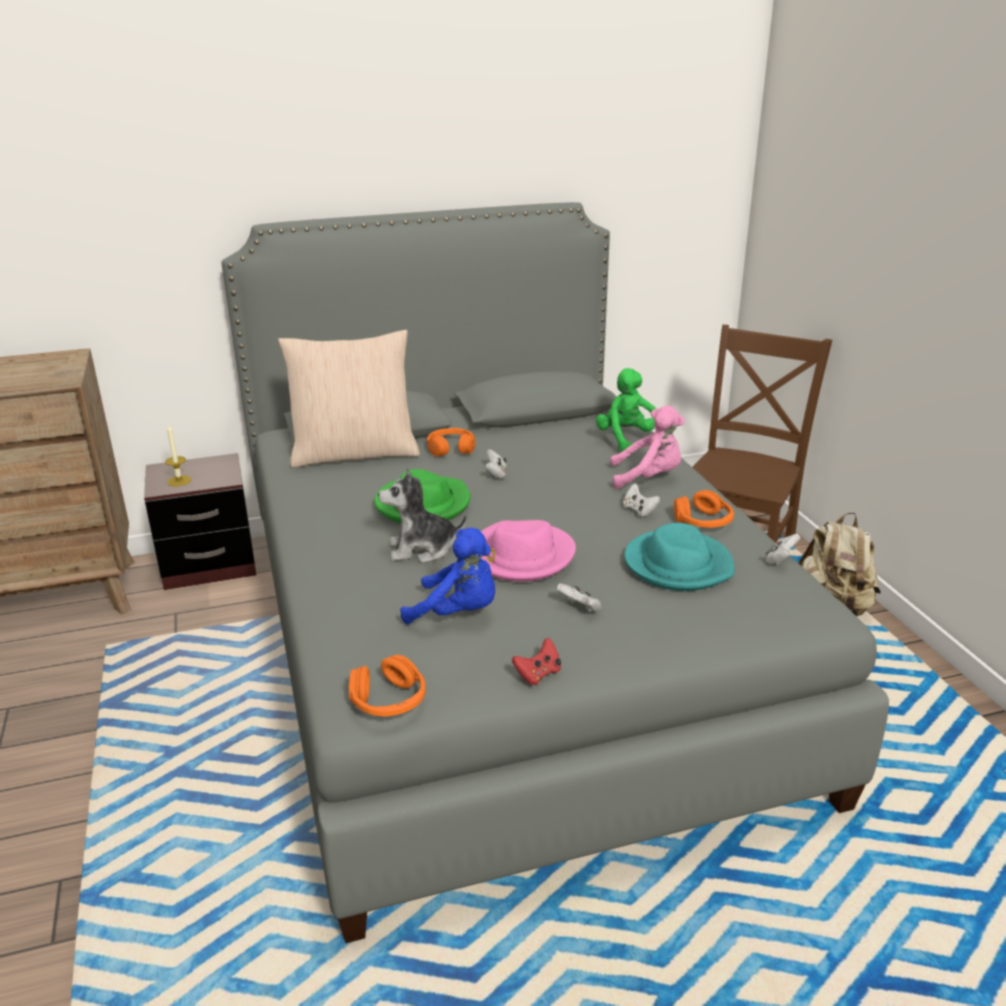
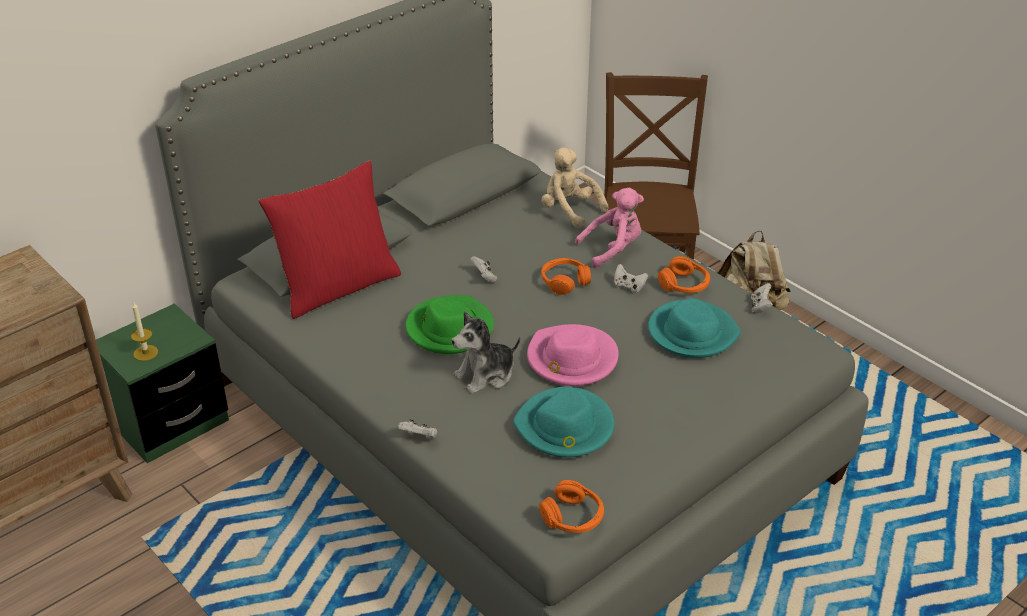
camera: 25 degrees left, 10 degrees up
(209, 565) = (170, 423): brown nightstand -> green nightstand
(354, 453) = (337, 286): beige pillow -> red pillow
(451, 449) = (422, 259): orange headphones -> orange headphones (564, 282)
(458, 613) = (565, 427): blue plush toy -> turquoise hat
(538, 674) = (659, 461): red game controller -> none
(580, 608) = (648, 395): white game controller -> white game controller (419, 437)
(629, 441) = (569, 210): green plush toy -> beige plush toy

